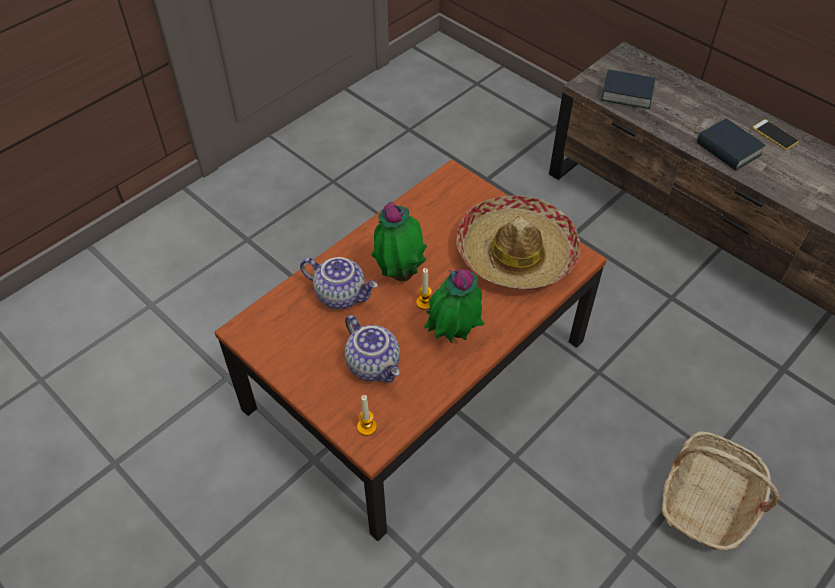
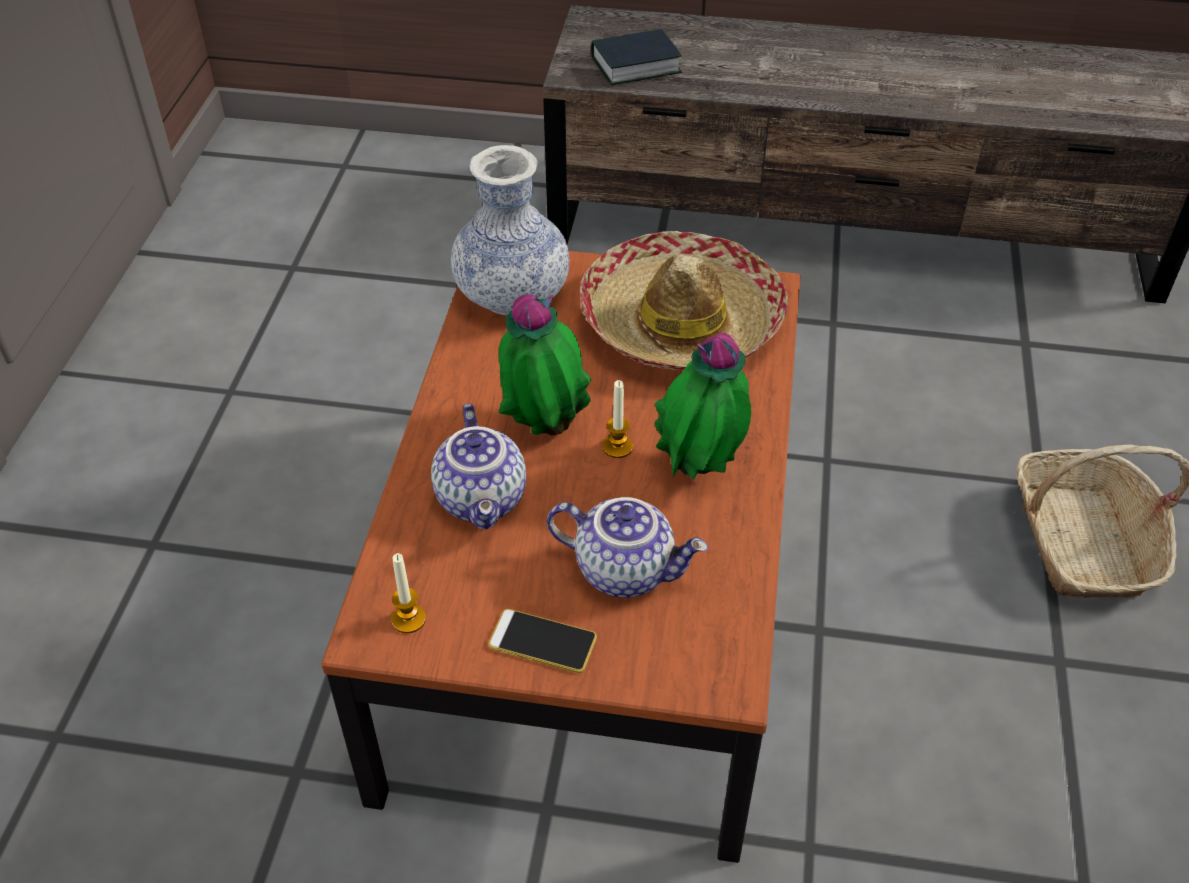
camera: 35 degrees left, 5 degrees down
(341, 294) = (484, 499): teapot -> teapot turned 90 degrees clockwise
(367, 427) = (696, 661): candle -> candle (408, 619)
(444, 197) = (512, 295): none -> vase
(728, 149) = (819, 83): book -> none
(775, 135) = (855, 46): phone -> phone (542, 642)

